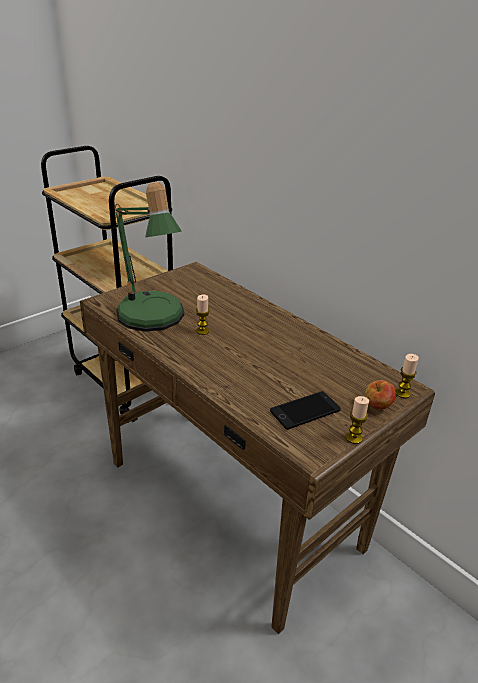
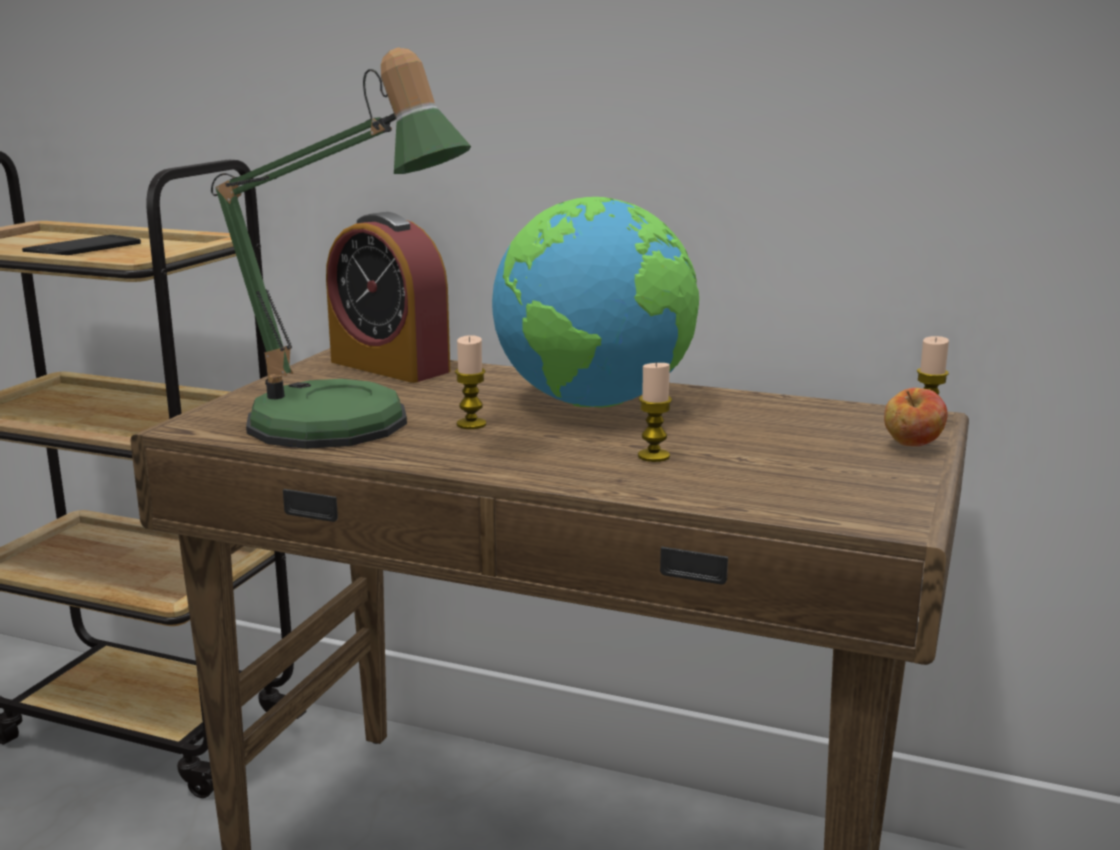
camera: 25 degrees left, 15 degrees down
(206, 281) = (389, 366): none -> alarm clock
(266, 331) = (595, 403): none -> globe
(305, 411) = (804, 476): phone -> phone (83, 248)
(354, 438) = (930, 487): candle -> candle (653, 456)

